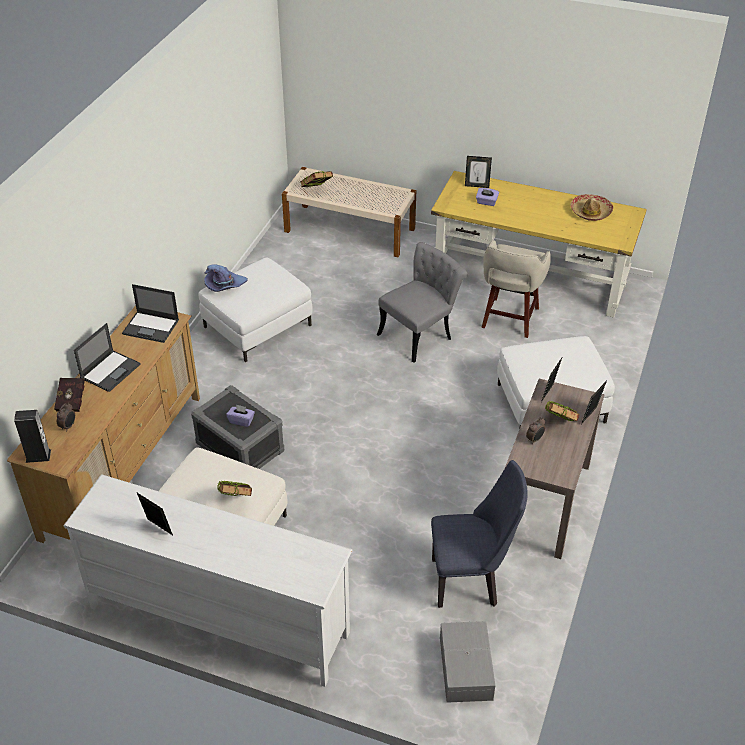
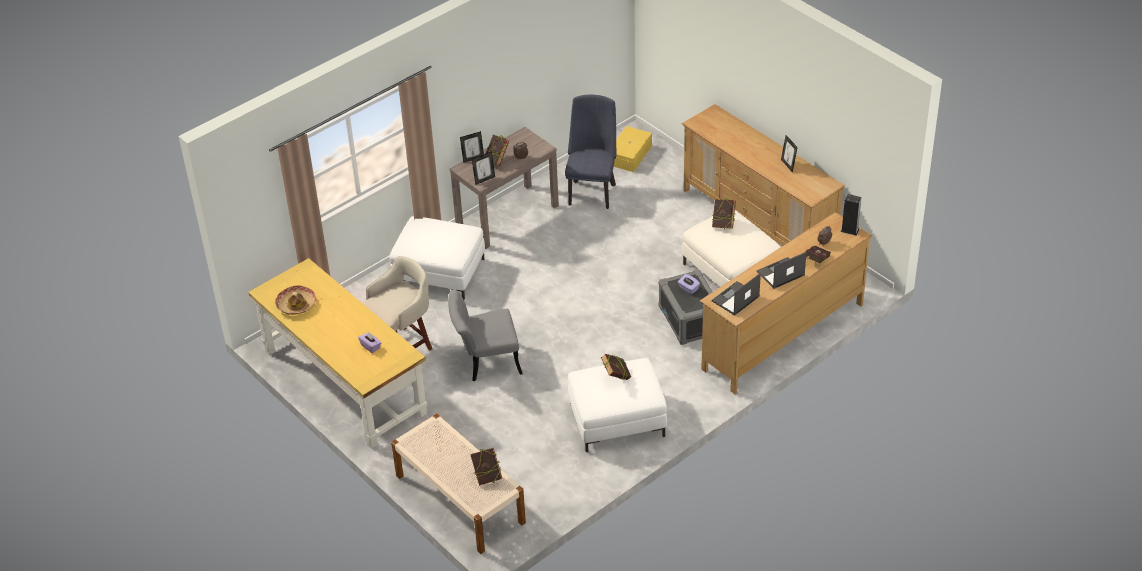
camera: 150 degrees left, 0 degrees up
(151, 327) = (735, 299): laptop -> laptop turned 90 degrees counterclockwise
(219, 619) = (758, 222): white dresser -> brown dresser
(224, 285) = (641, 395): purple hat -> none
(259, 292) = (616, 377): none -> book
(464, 669) = (630, 155): grey storage box -> yellow storage box
(471, 580) = (592, 191): blue chair -> blue chair turned 75 degrees clockwise
(477, 185) = (360, 368): picture frame -> none

